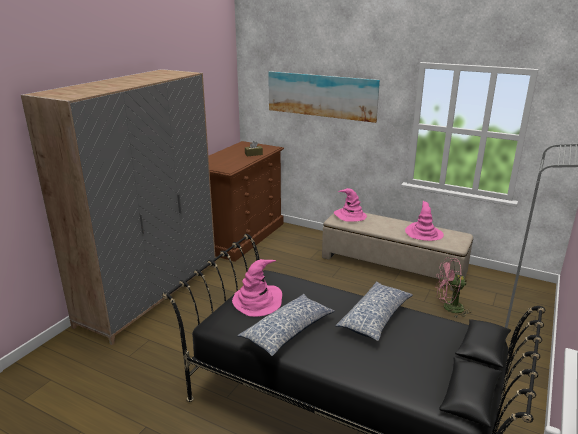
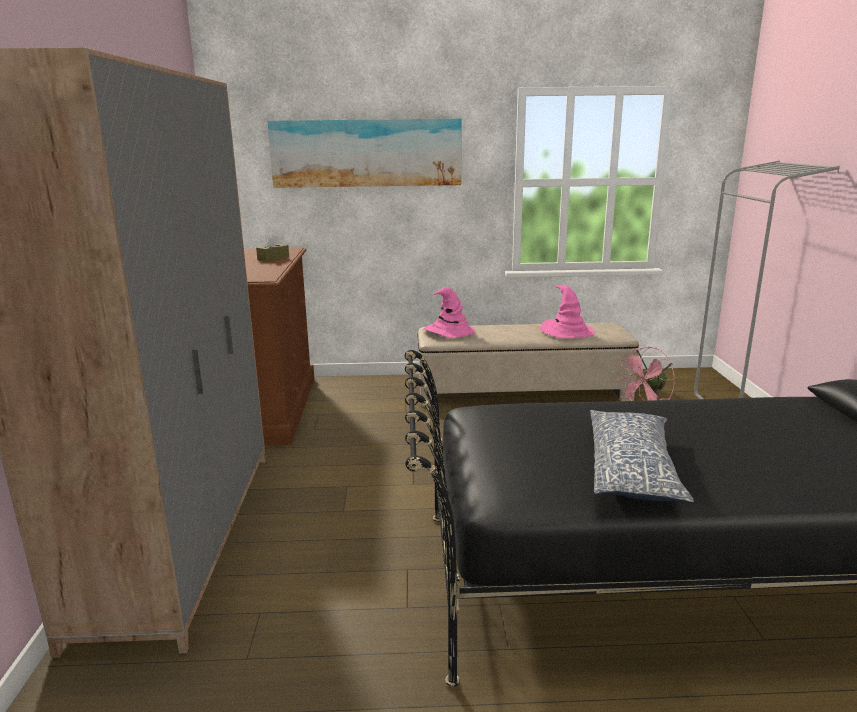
camera: 30 degrees left, 5 degrees down
(257, 301) = (521, 445): pink hat -> none
(376, 318) = (708, 417): pillow -> none

